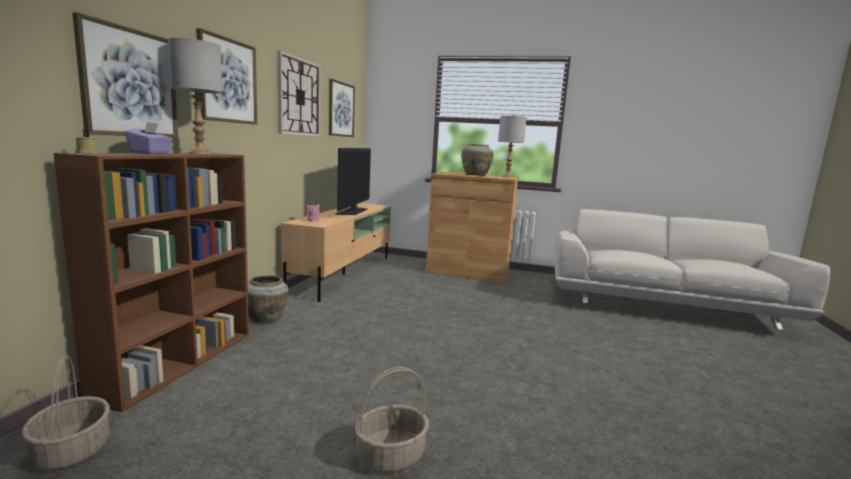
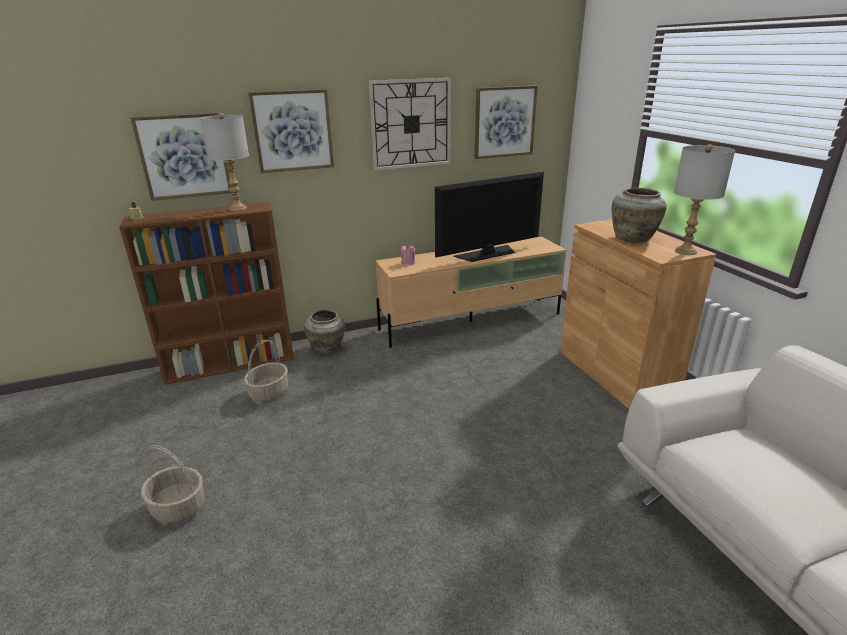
camera: 55 degrees right, 15 degrees up
(71, 451) = (122, 396): basket -> basket (269, 392)
(151, 153) = (189, 213): purple tissue box -> none

